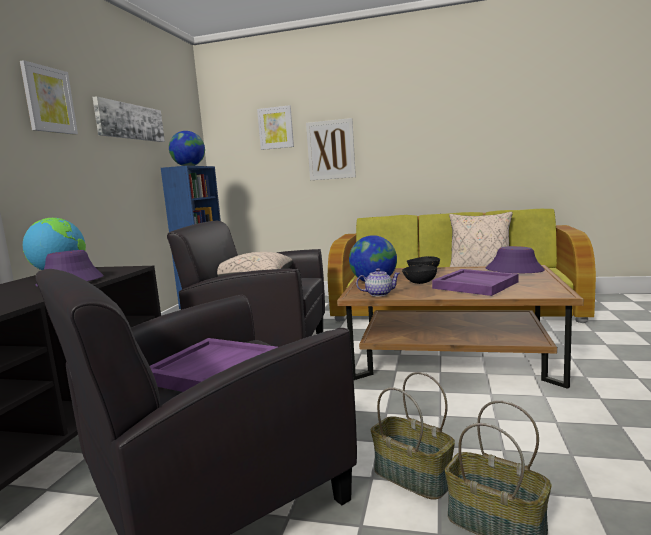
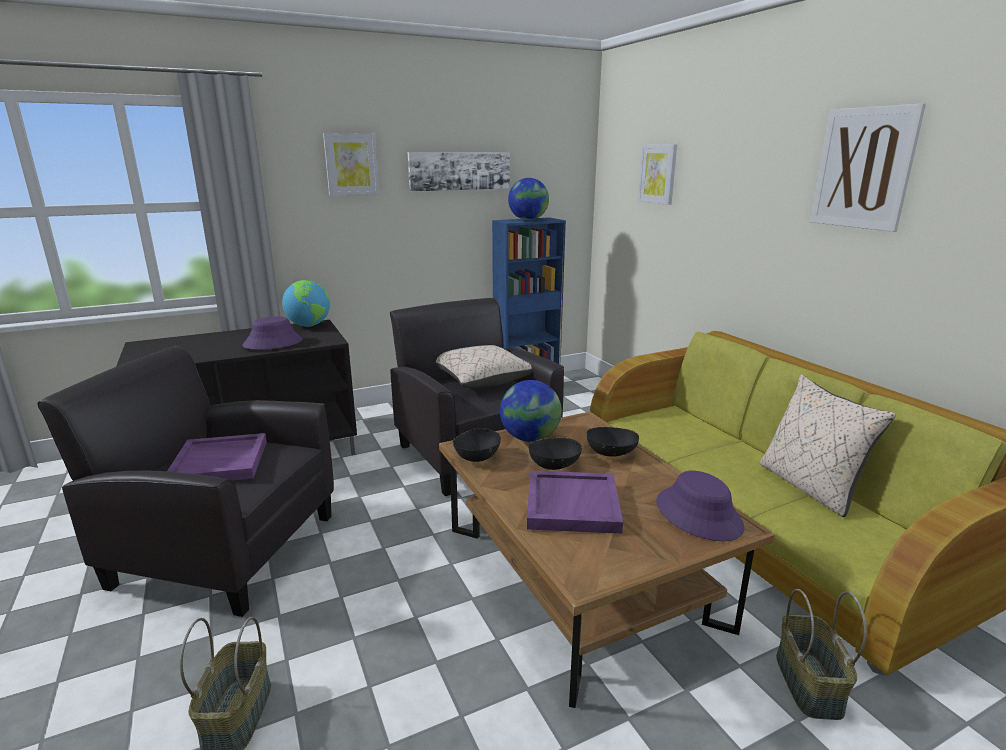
camera: 50 degrees right, 10 degrees up
(331, 150) = (709, 218): picture -> picture (863, 168)
(378, 294) = (477, 457): teapot -> black bowl
(411, 477) = (290, 638): basket -> basket (807, 683)

